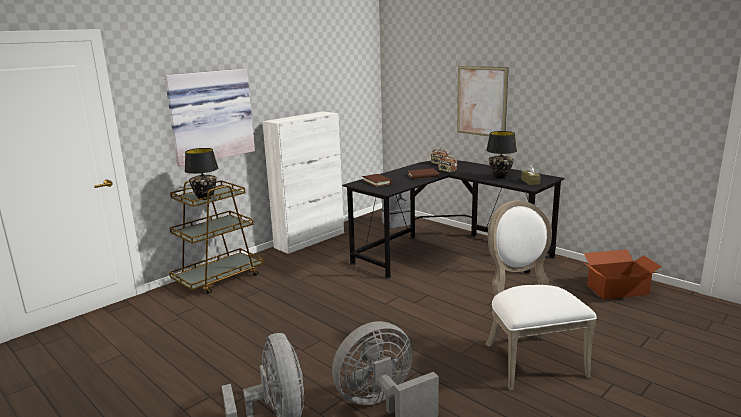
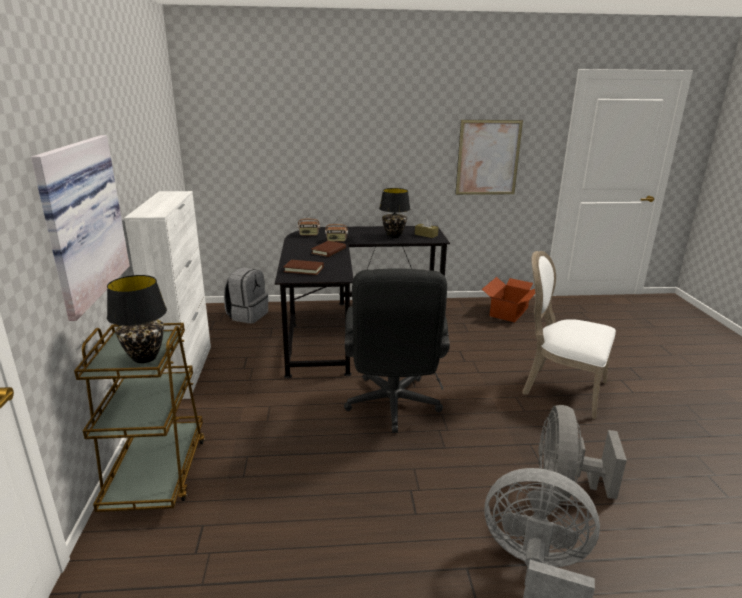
camera: 50 degrees left, 5 degrees up
(375, 306) = (392, 408): none -> black office chair
(481, 101) = (338, 159): picture -> picture (488, 158)

